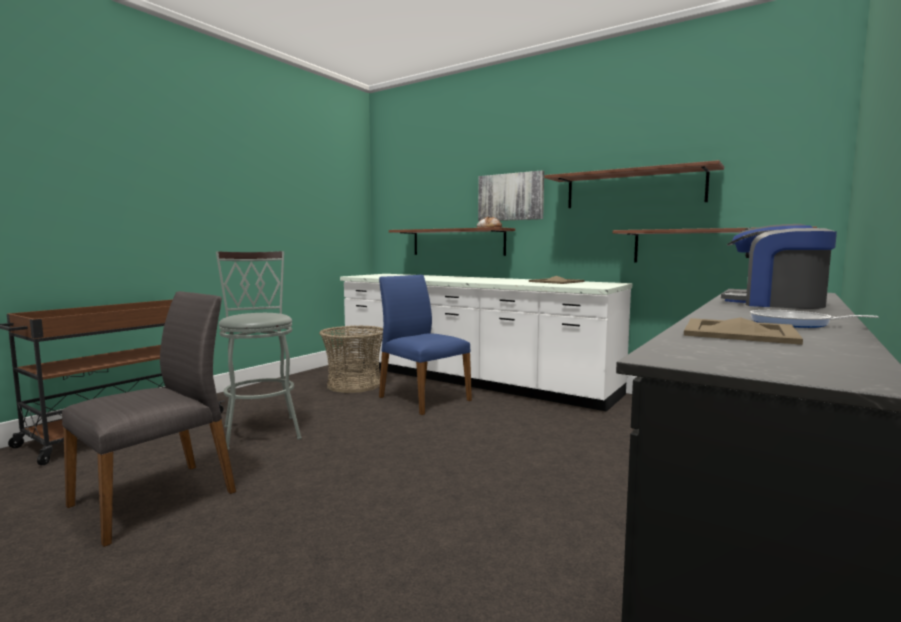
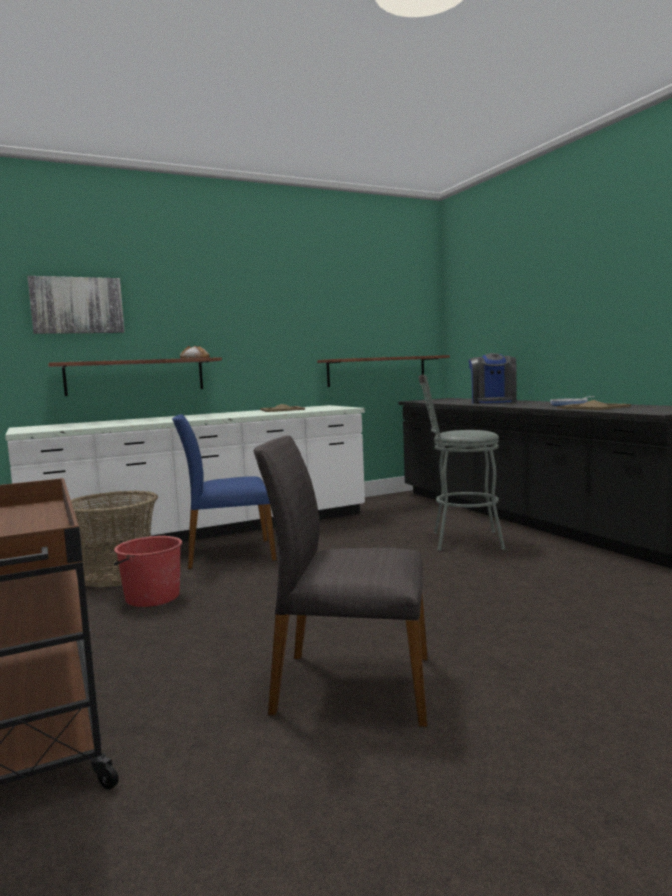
camera: 60 degrees left, 0 degrees up
(157, 498) = (351, 685): grey chair -> grey chair turned 60 degrees counterclockwise
(261, 429) = (202, 628): grey stool -> grey stool (459, 541)
(315, 403) = (151, 597): none -> red bucket
(510, 197) = (203, 324): picture -> picture (77, 305)
(633, 189) = (321, 324): shelf -> none
(774, 304) = (493, 402): coffee machine -> coffee machine turned 60 degrees counterclockwise

